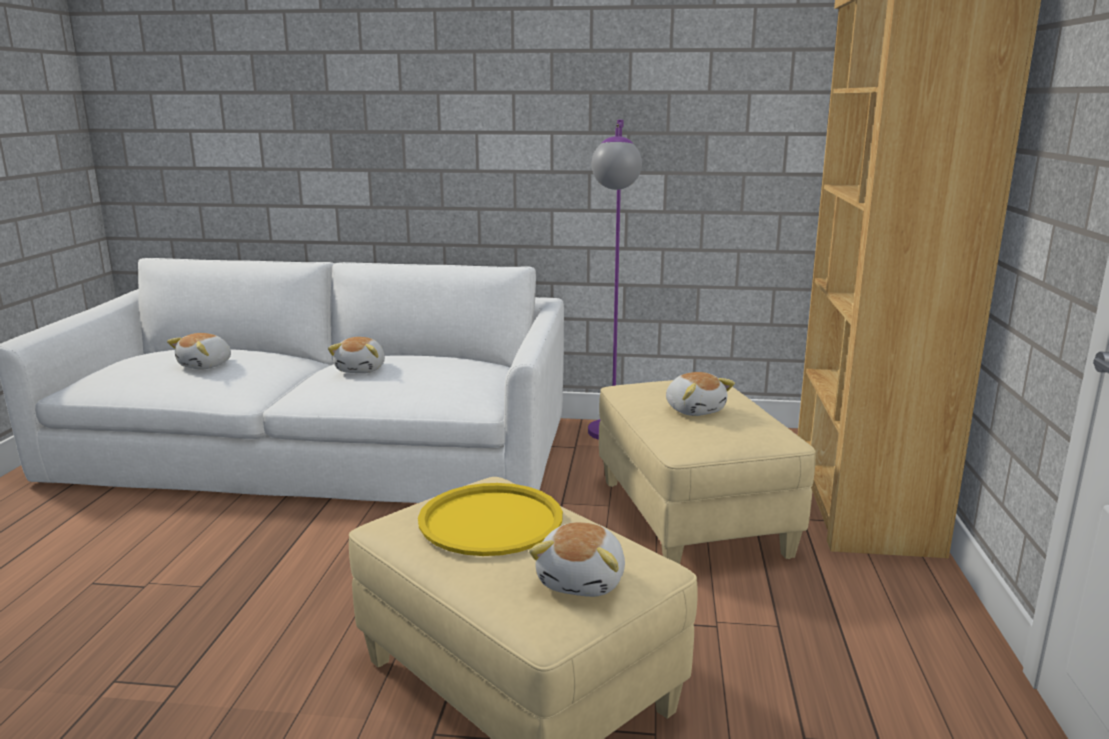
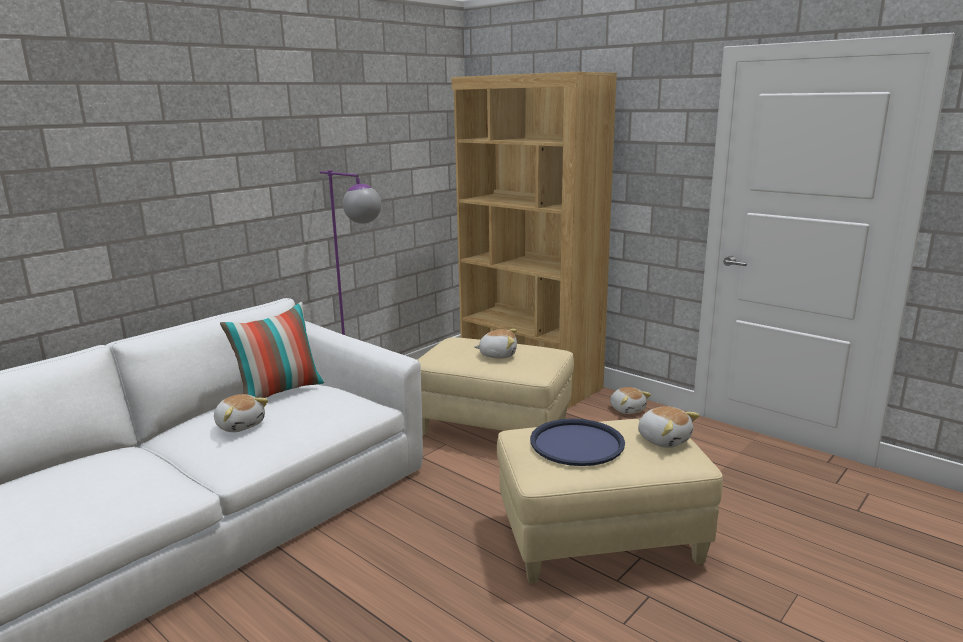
camera: 55 degrees left, 0 degrees up
(206, 365) = (81, 490): plush toy -> plush toy (627, 409)
(443, 359) = (279, 392): none -> pillow
(491, 520) = (577, 443): yellow tray -> blue tray

